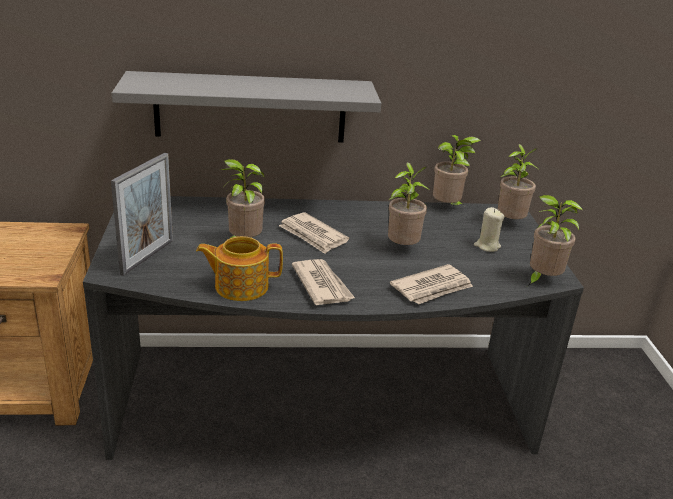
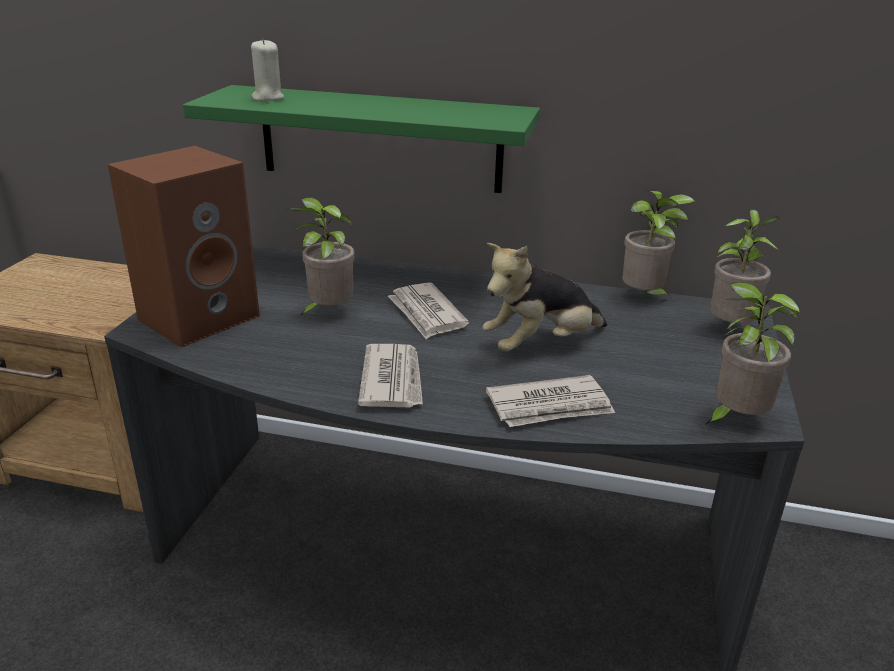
camera: 20 degrees right, 0 degrees up
(147, 257) = (200, 316): picture frame -> brown speaker
(240, 286) = (283, 367): teapot -> none
(250, 108) = (380, 139): grey shelf -> green shelf
(402, 248) = (541, 345): potted plant -> plush toy
(487, 246) = (673, 357): beige candle -> beige candle (268, 98)

